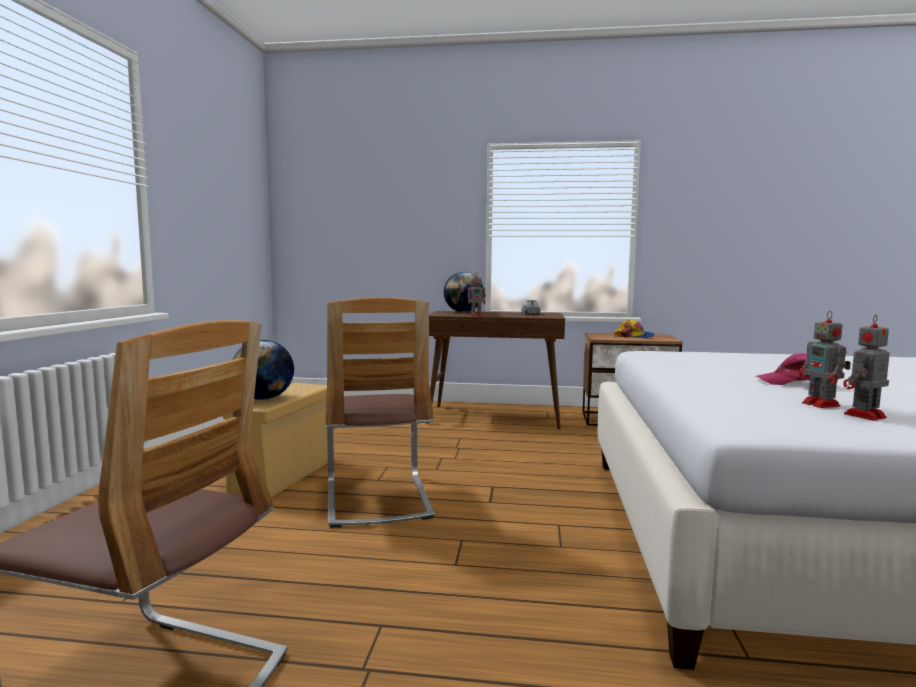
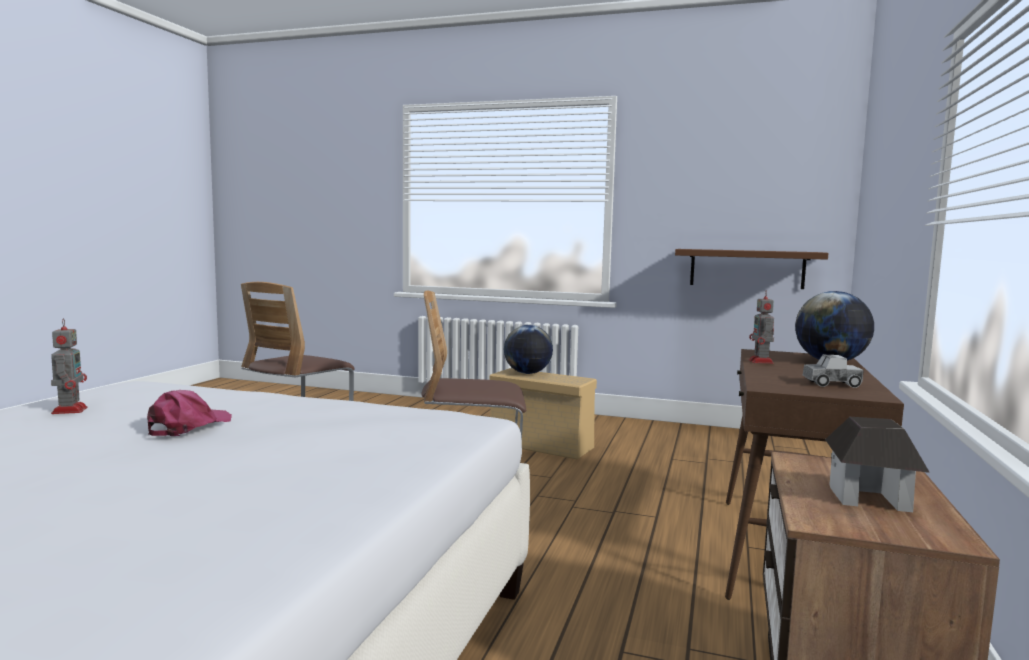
camera: 100 degrees right, 0 degrees up
(233, 266) = (746, 268): none -> brown shelf
(634, 336) = (869, 498): cap -> toy house
(822, 405) = (115, 410): toy robot -> none

